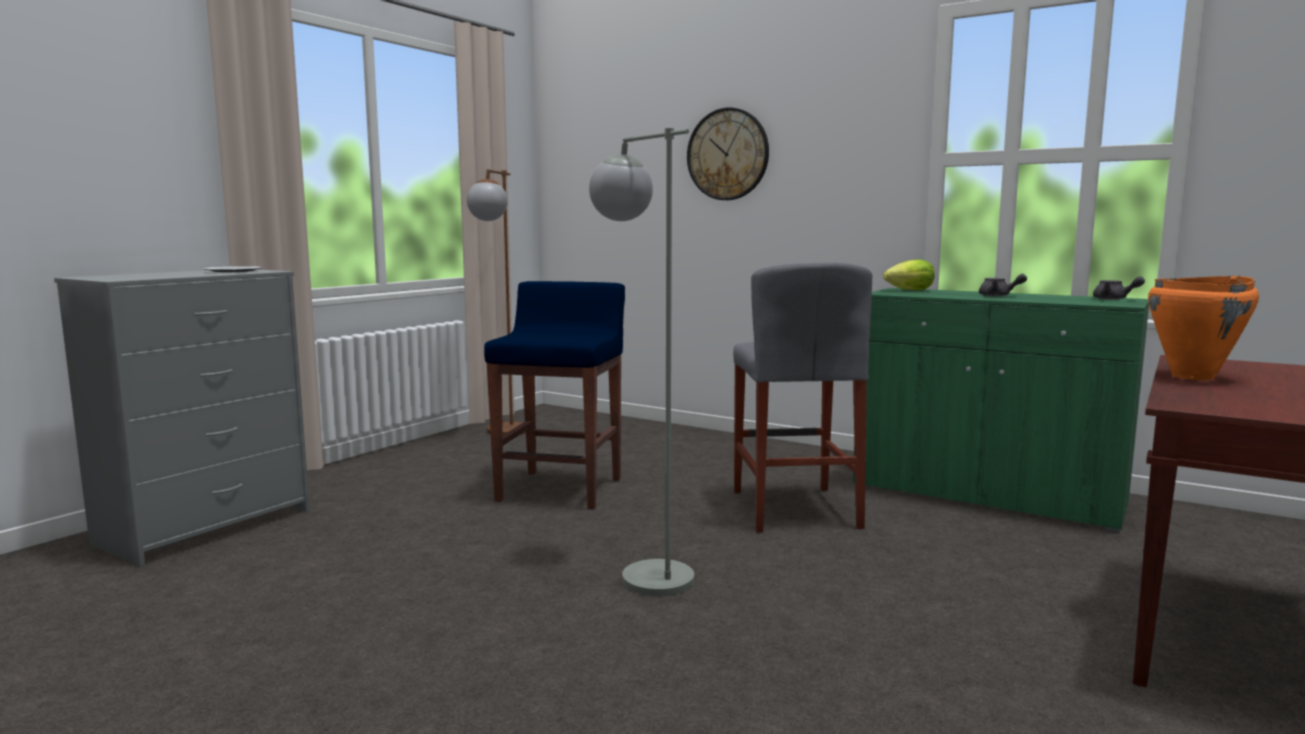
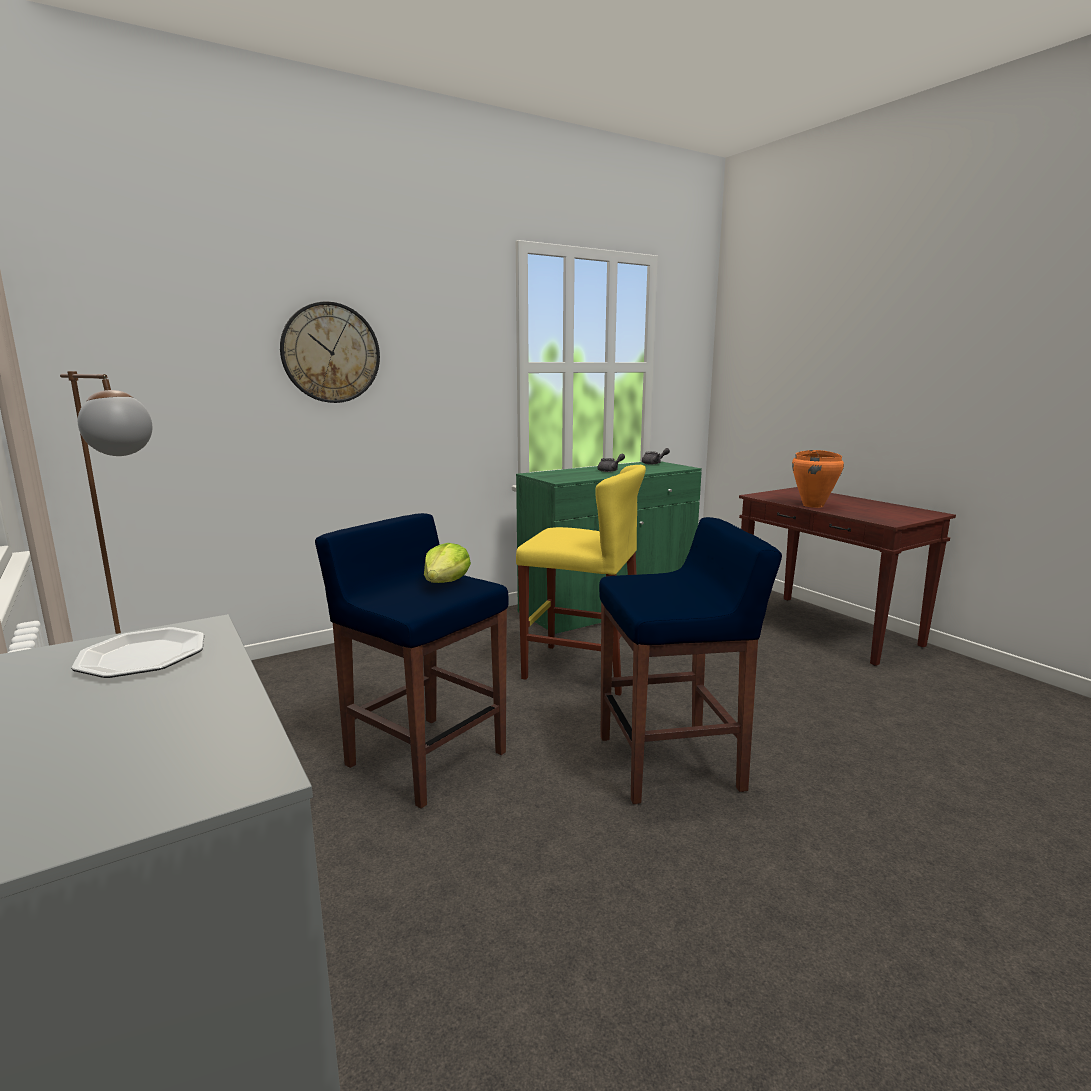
camera: 65 degrees left, 5 degrees up
(642, 571) = (672, 763): grey floor lamp -> blue stool
(794, 509) = (581, 668): grey stool -> yellow stool
(910, 290) = (547, 474): lettuce -> lettuce (446, 582)

